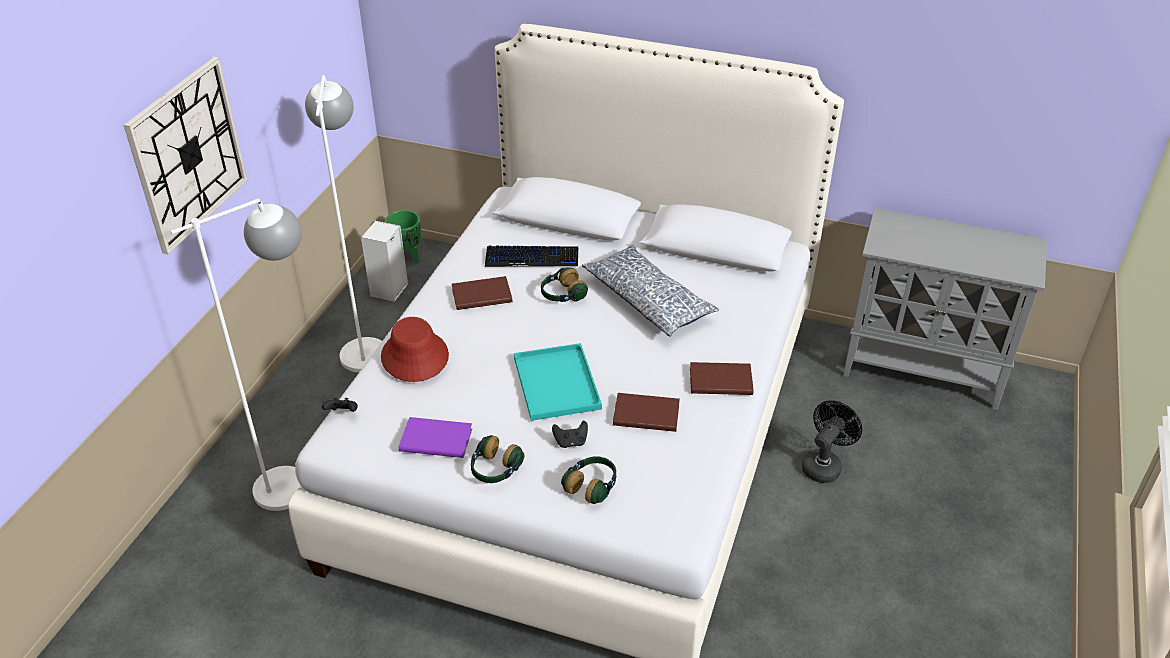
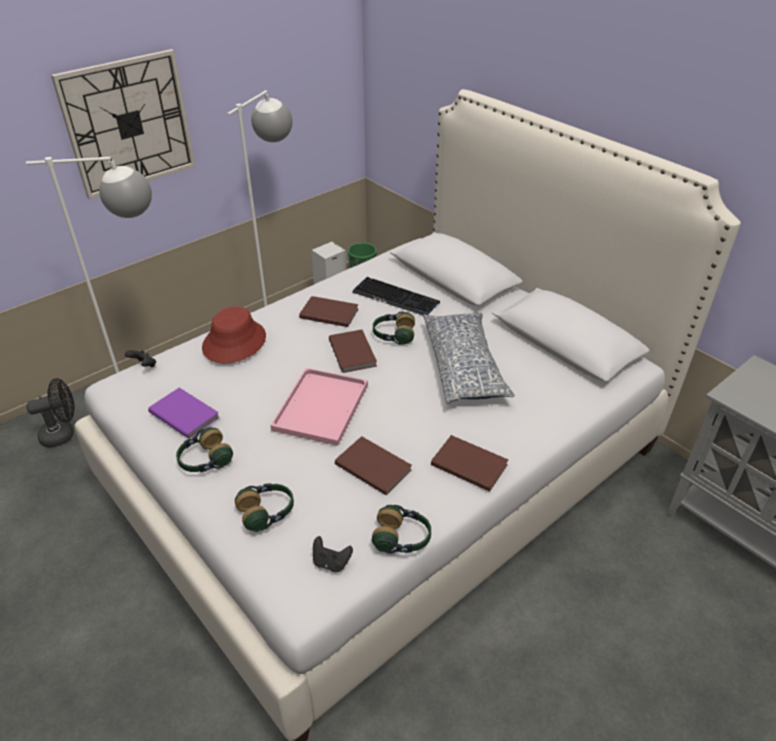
camera: 30 degrees right, 0 degrees up
(540, 323) = (353, 352): none -> brown book
(558, 384) = (321, 408): turquoise tray -> pink tray
(570, 442) = (286, 464): black game controller -> black game controller (331, 562)
(716, 458) = (402, 538): none -> headphones
(824, 465) = (587, 594): black fan -> black fan (63, 434)

